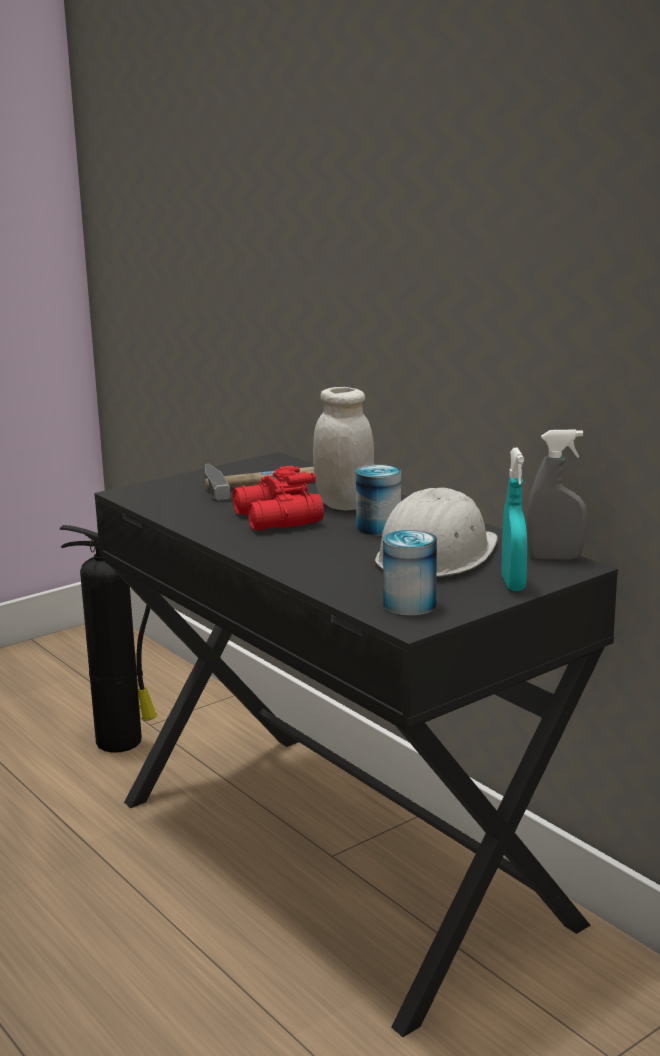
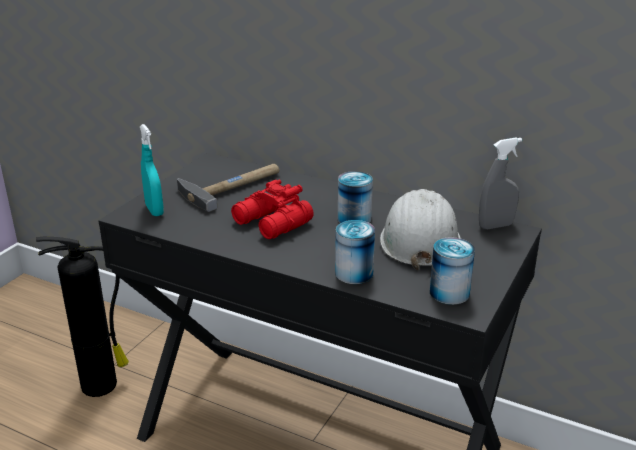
camera: 25 degrees left, 10 degrees up
(317, 572) = (354, 273): none -> can
(344, 505) = (307, 200): white jar -> none
(513, 584) = (494, 256): turquoise spray bottle -> turquoise spray bottle (154, 210)

